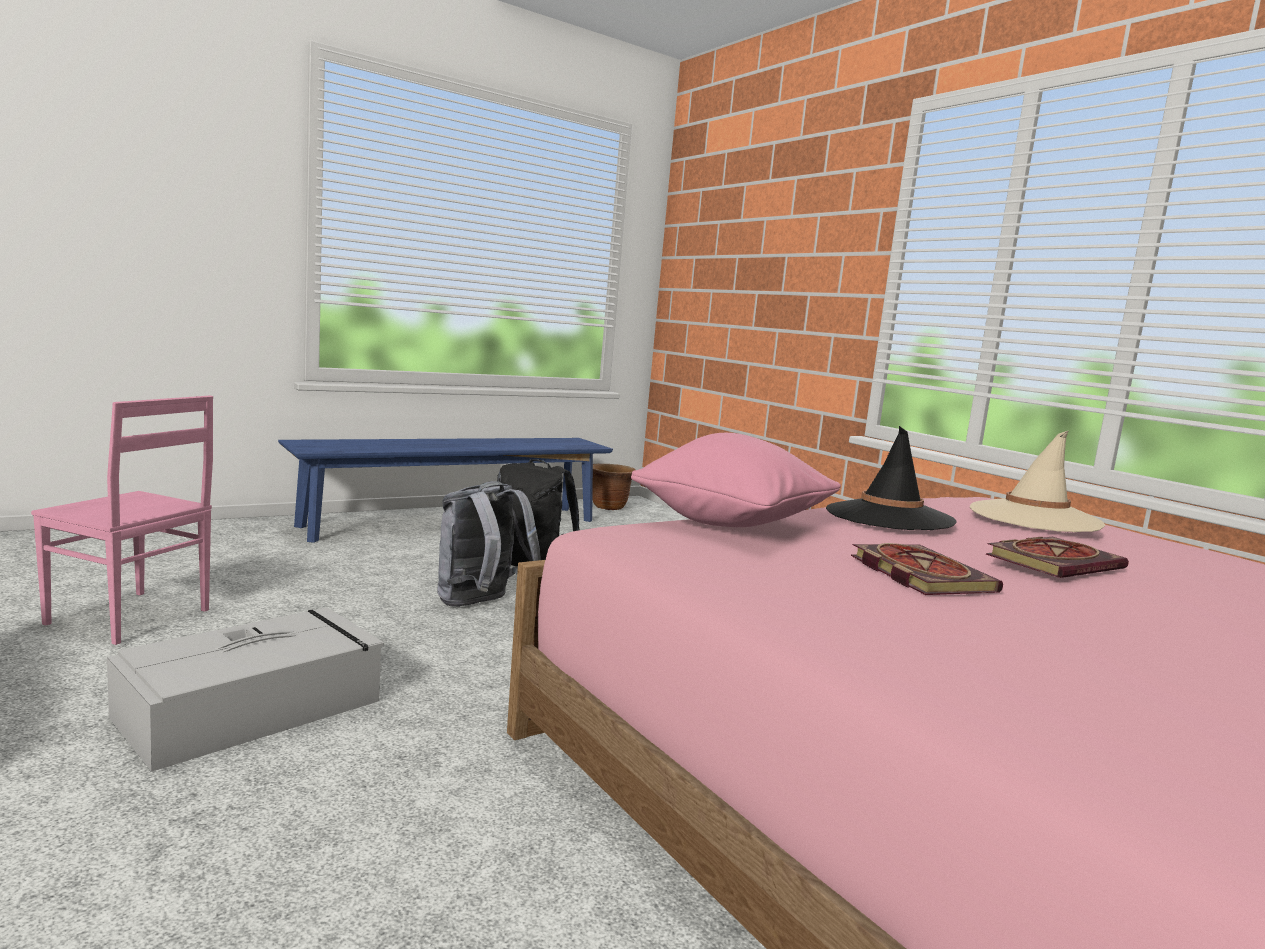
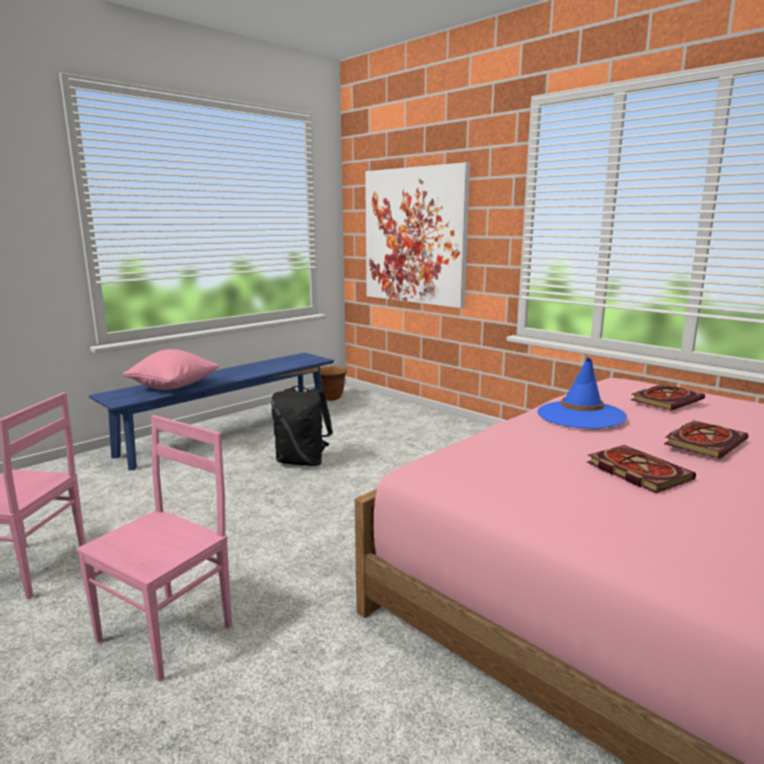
camera: 10 degrees left, 5 degrees up
(255, 707) = (168, 632): grey storage box -> pink chair
(481, 605) = (284, 503): grey backpack -> none
(733, 525) = (494, 445): pink pillow -> pink pillow (174, 387)
(746, 292) = (415, 236): none -> picture
(889, 517) = (580, 415): black hat -> blue hat
(1034, 517) = (666, 399): beige hat -> book

